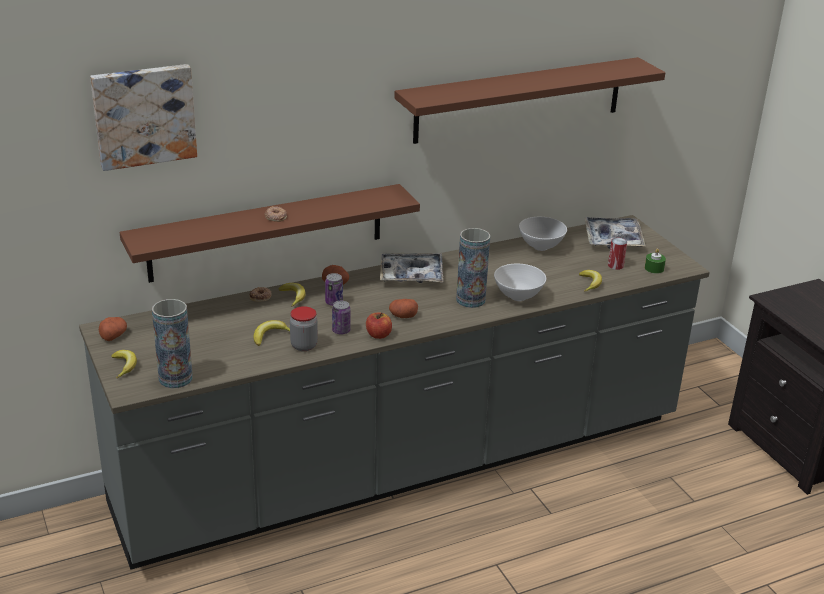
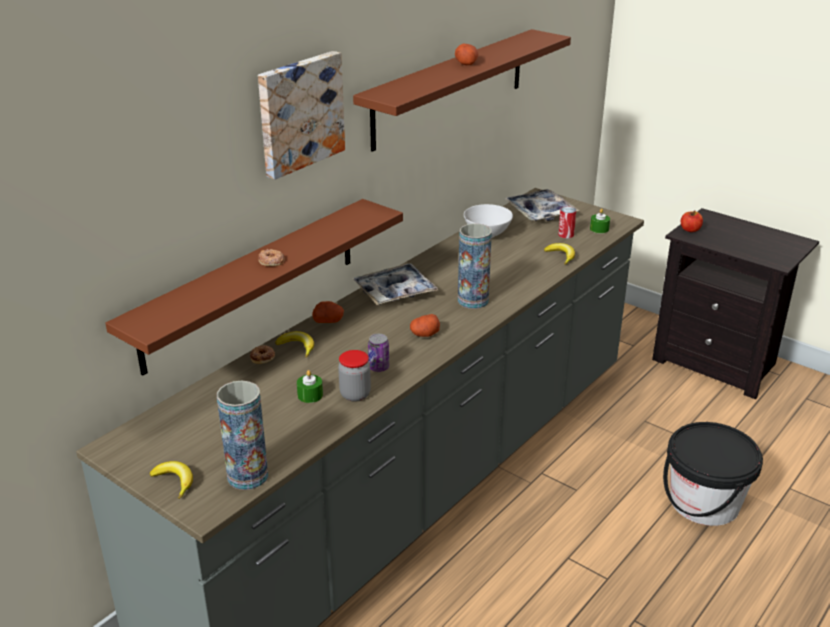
camera: 25 degrees left, 0 degrees up
(113, 335) = (130, 450): potato -> potato (466, 63)
(144, 115) = (118, 169): picture -> picture (299, 113)
(270, 336) = (310, 395): banana -> green candle
(334, 302) = (345, 341): can -> none
(378, 335) = (419, 360): apple -> apple (690, 230)
(518, 297) = (512, 286): white bowl -> none
(665, 566) = (704, 502): none -> black bucket

